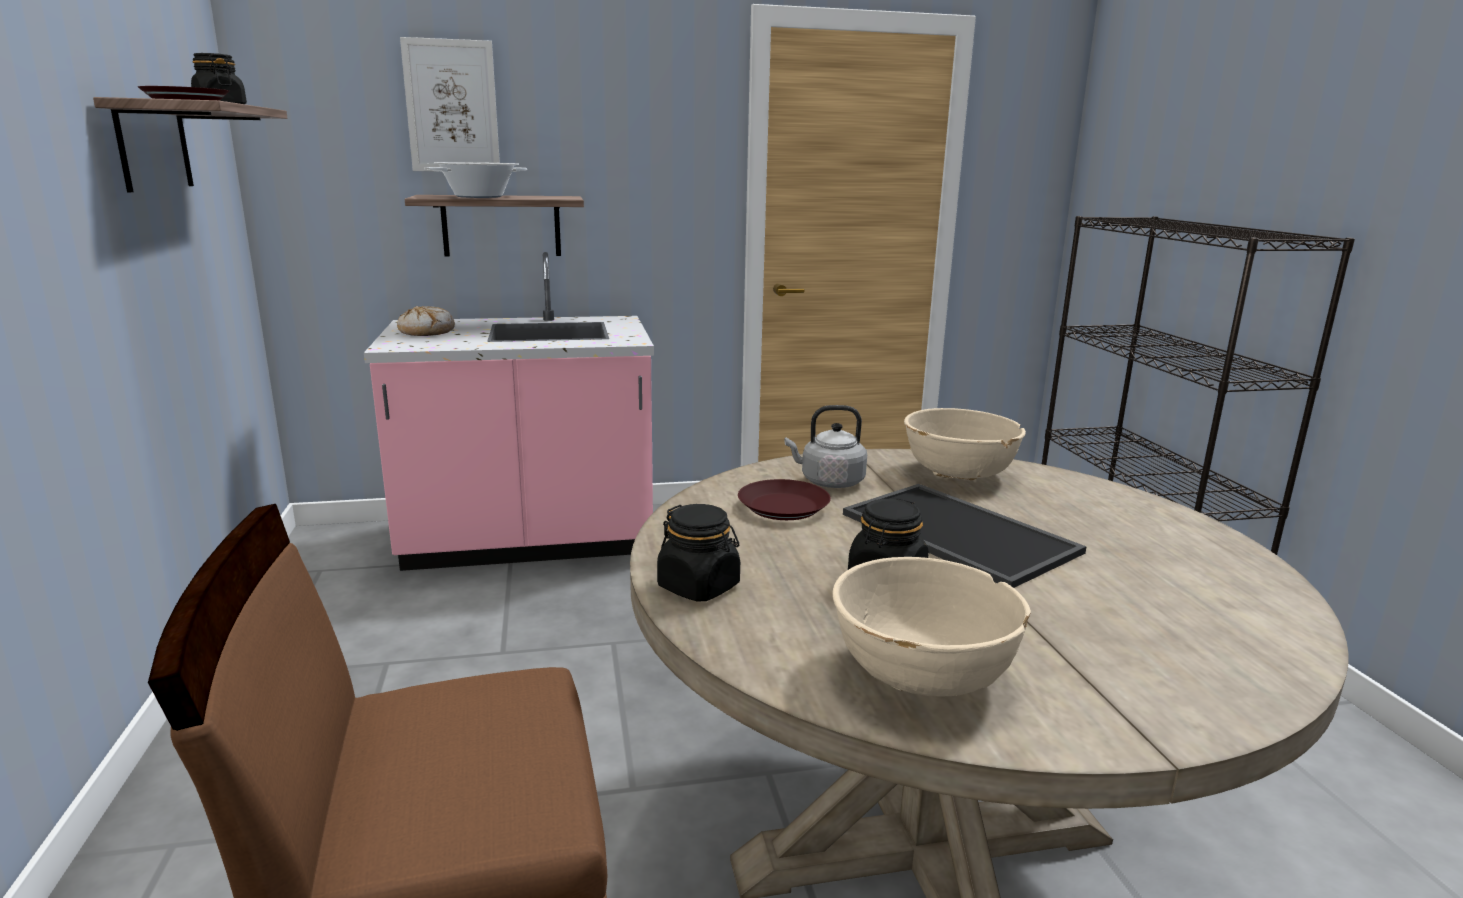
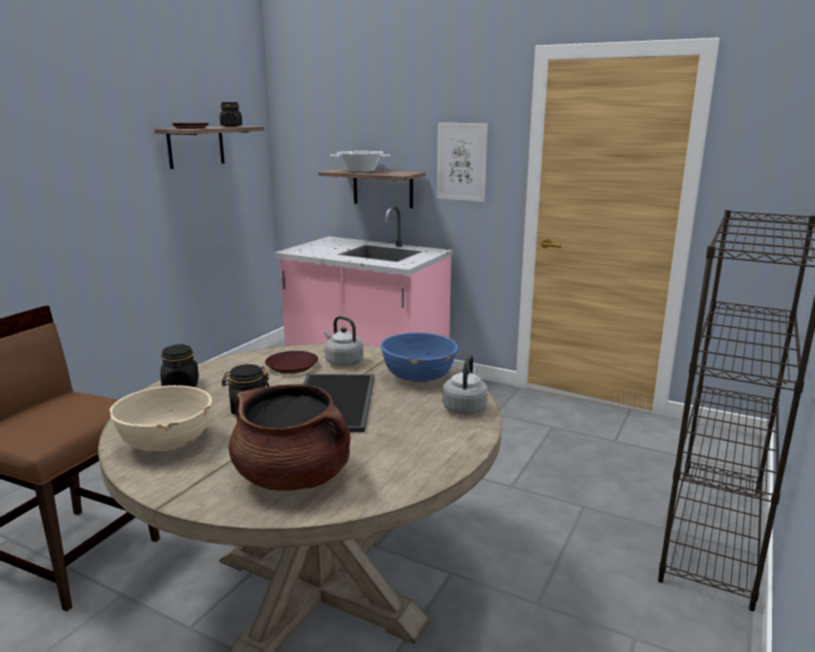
camera: 40 degrees right, 0 degrees up
(427, 332) = (325, 245): bread -> none
(452, 106) = (362, 119): picture -> picture (461, 162)
(958, 473) = (418, 377): beige bowl -> blue bowl
(1089, 491) = (465, 407): none -> grey kettle
(1176, 637) = (294, 477): none -> brown cooking pot

